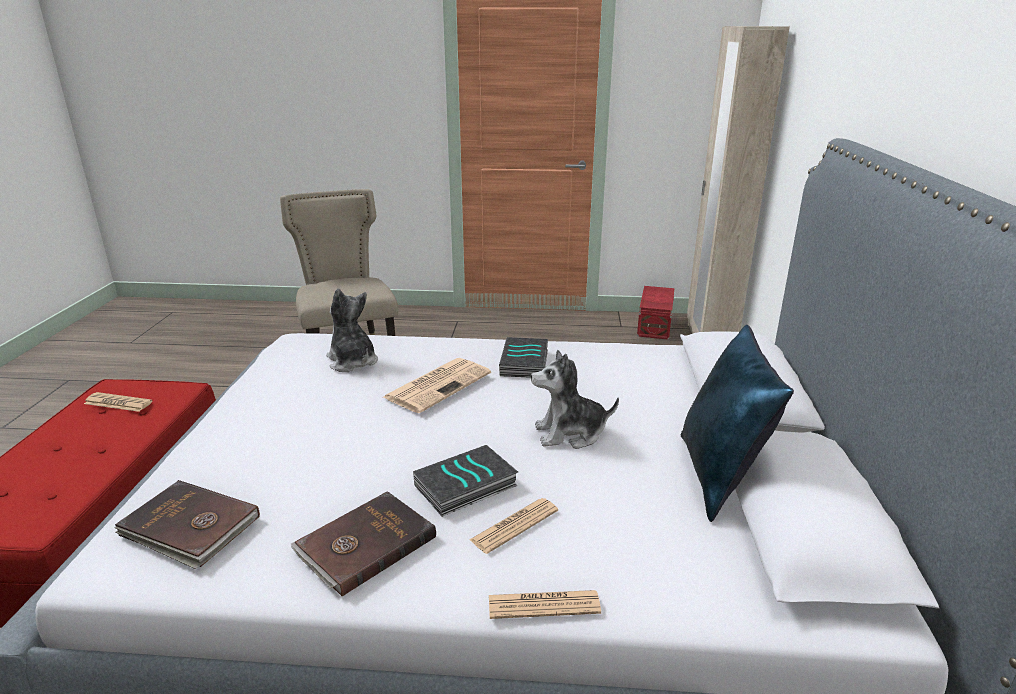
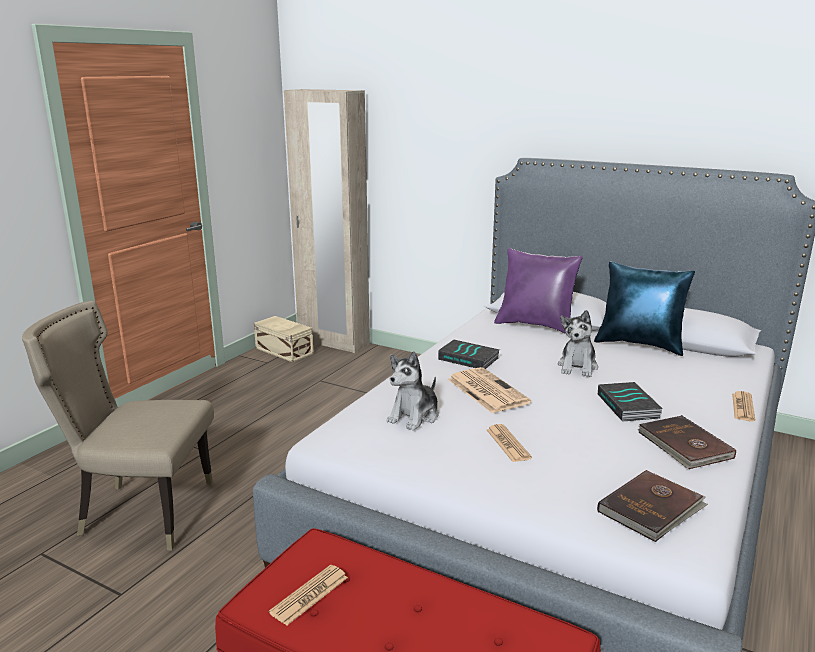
camera: 65 degrees left, 5 degrees down
(352, 362) = (414, 416): plush toy -> plush toy turned 45 degrees counterclockwise
(514, 525) = (674, 400): newspaper -> newspaper (508, 444)
(653, 326) = (284, 351): red storage box -> beige storage box
(689, 385) = (536, 325): none -> purple pillow

